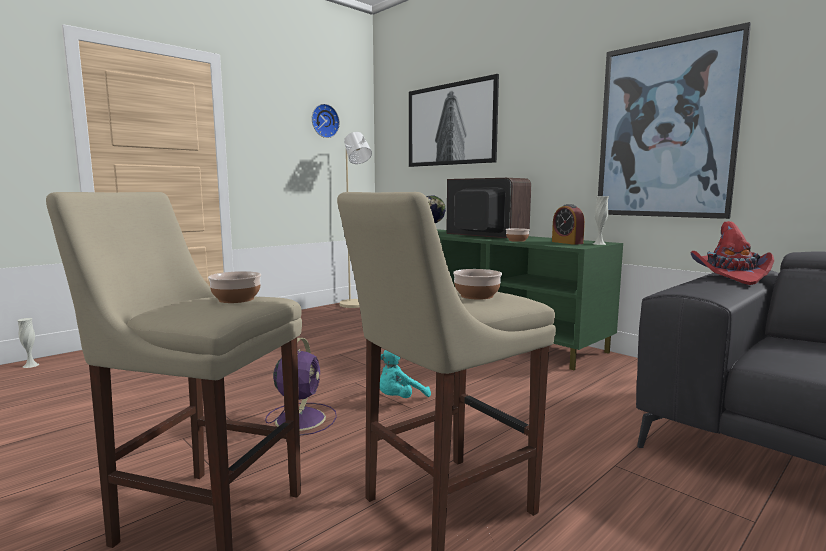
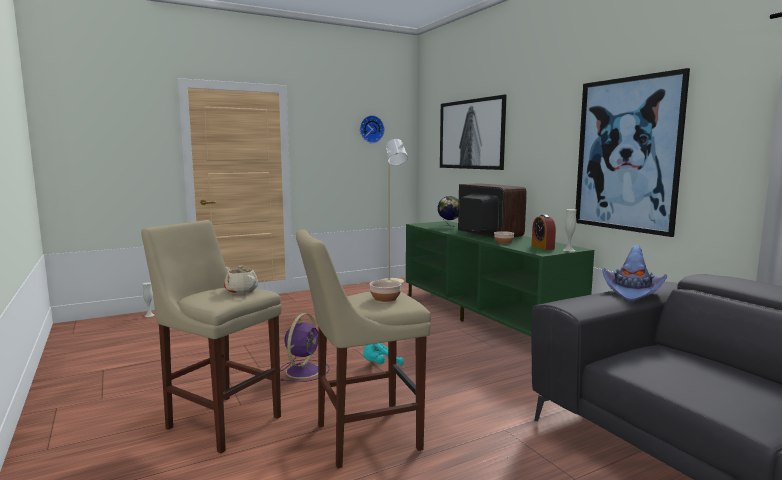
camera: 15 degrees right, 0 degrees up
(237, 299) = (241, 290): bowl -> beige teapot
(731, 276) = (632, 292): red hat -> purple hat

